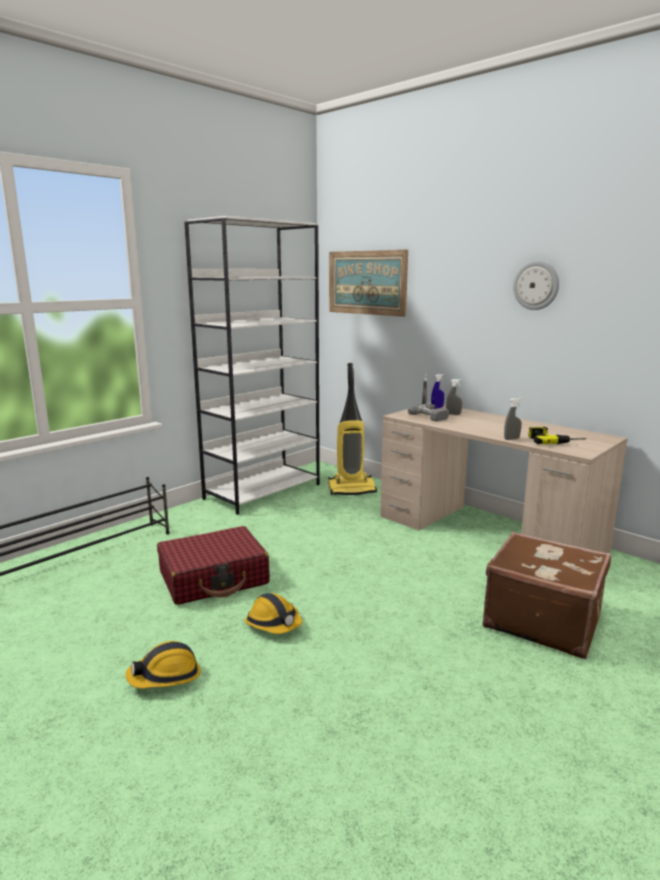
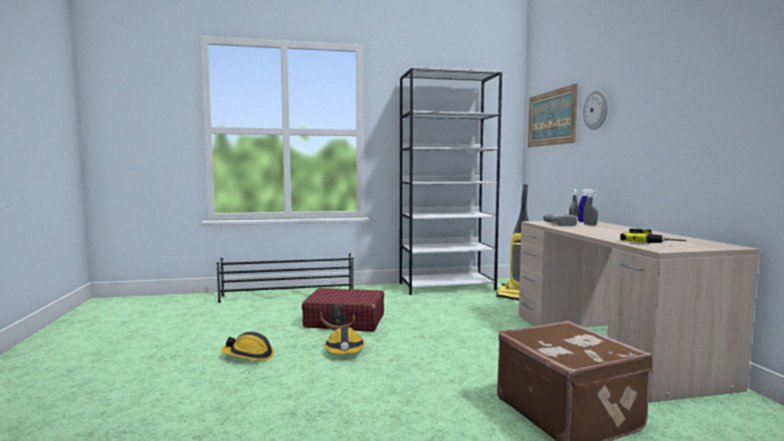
camera: 35 degrees right, 10 degrees down
(511, 439) = (606, 237): grey spray bottle -> none
(536, 285) = (671, 93): wall clock -> wall clock (596, 110)

